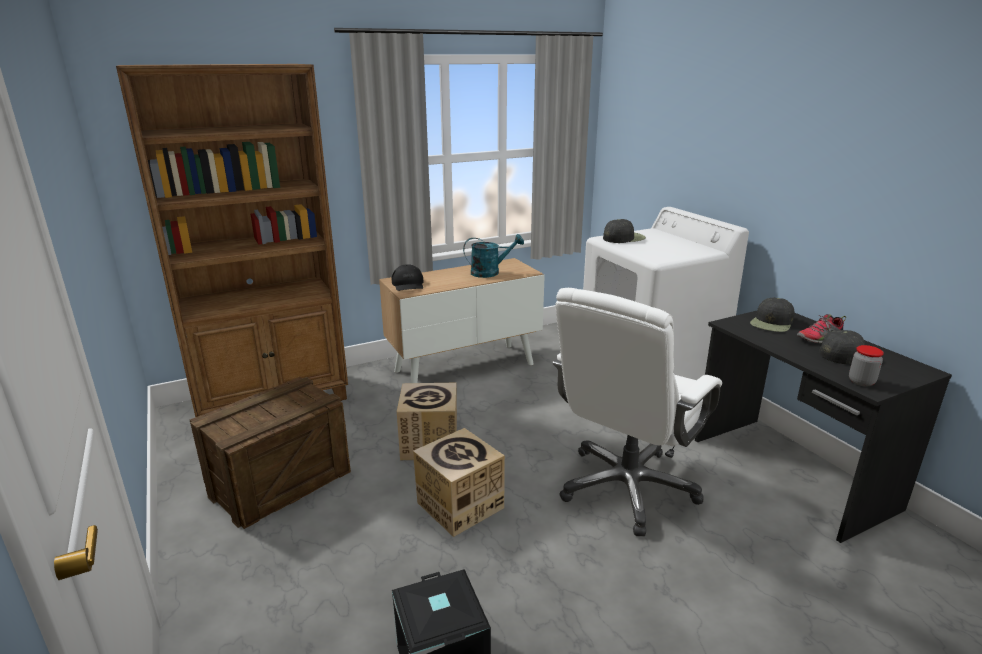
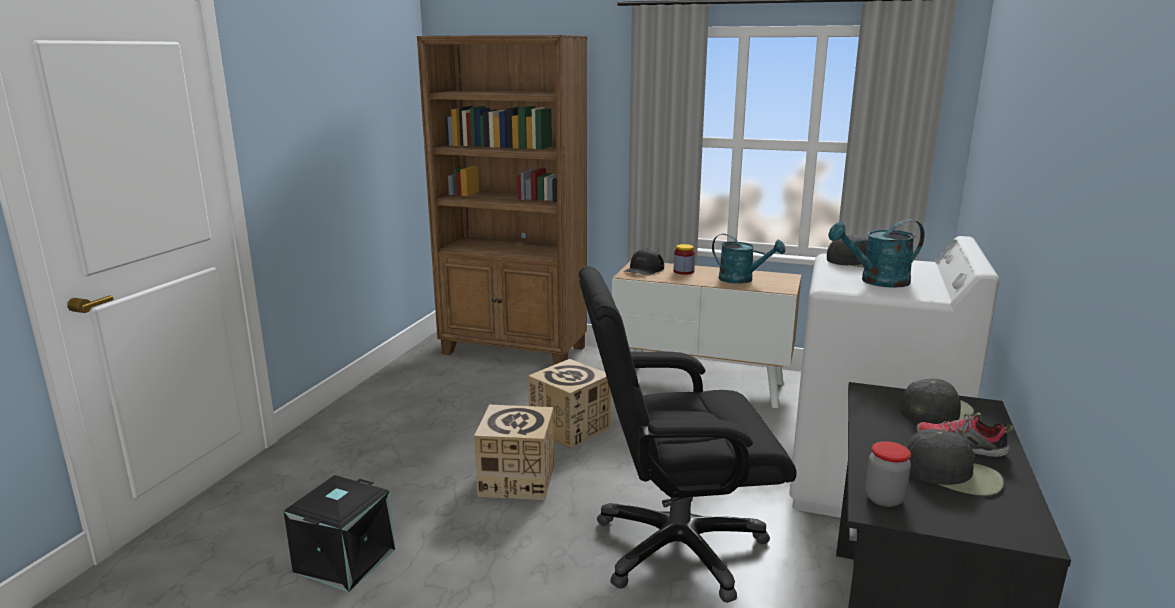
camera: 45 degrees right, 5 degrees down
(280, 482) = (435, 404): crate -> none
(439, 277) = (683, 271): none -> jar
(627, 488) = (676, 547): white office chair -> black office chair
(666, 249) = (876, 281): none -> turquoise watering can
(772, 323) = (935, 411): black cap -> black cap turned 150 degrees clockwise

